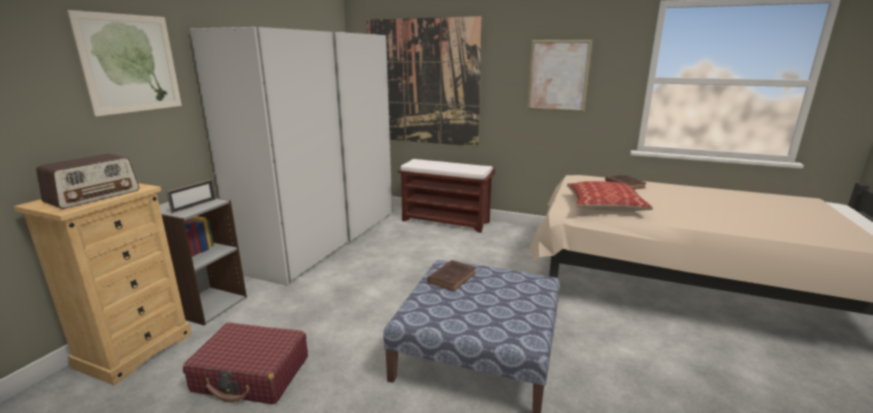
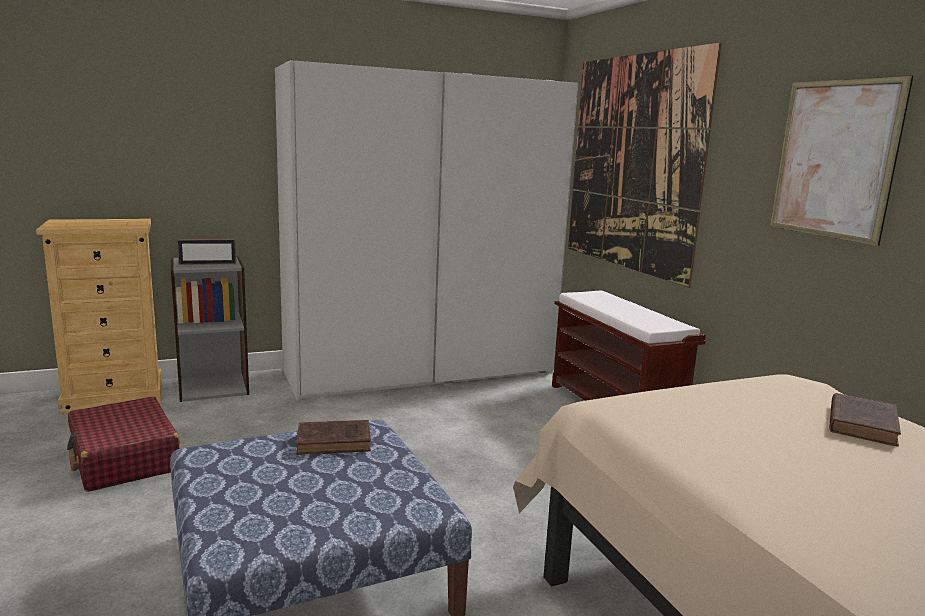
camera: 45 degrees right, 5 degrees down
(94, 196) = (95, 224): radio -> none
(130, 64) = (194, 102): picture -> none
(604, 205) = (685, 432): pillow -> none

